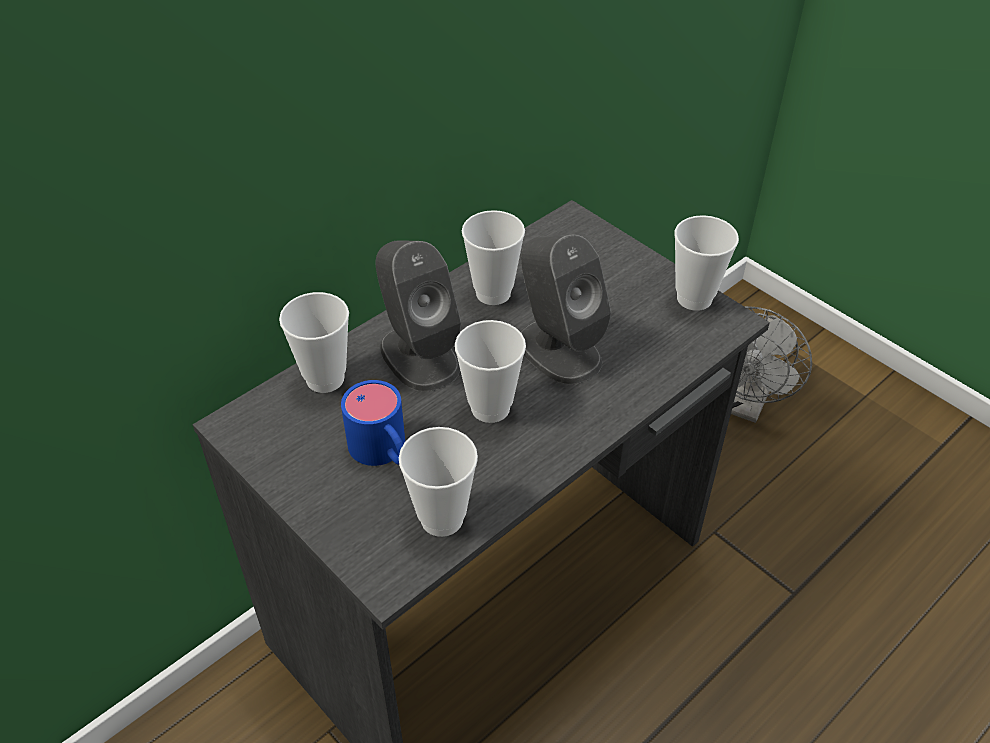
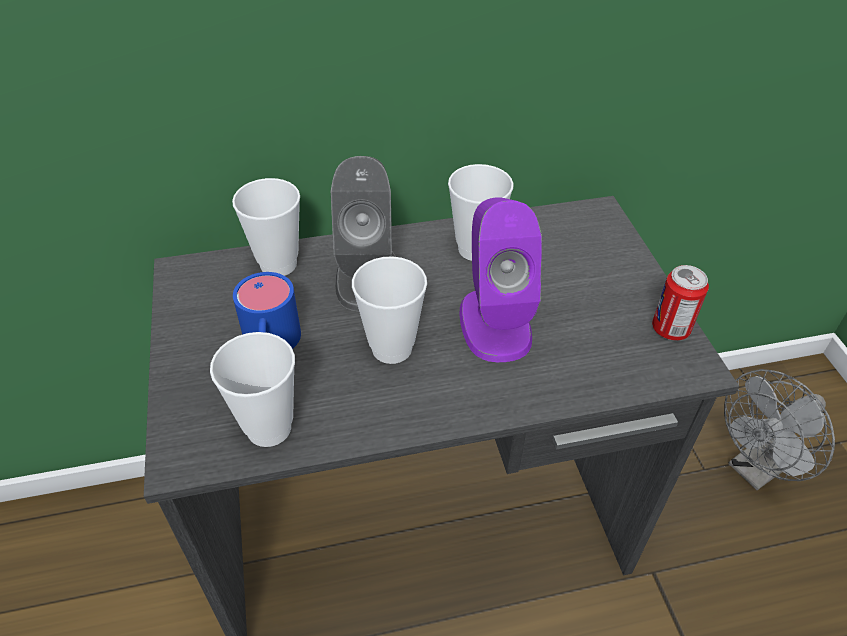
camera: 30 degrees right, 0 degrees up
(558, 350) = (495, 323): grey speaker -> purple speaker
(694, 298) = (670, 329): cup -> can

